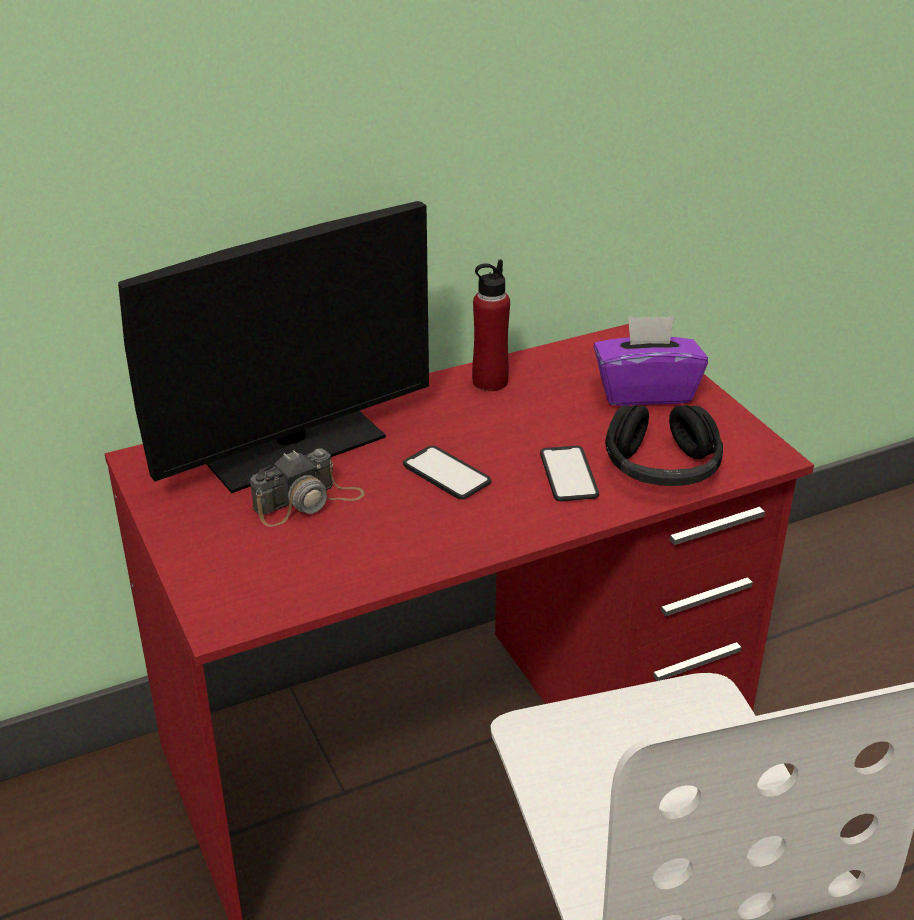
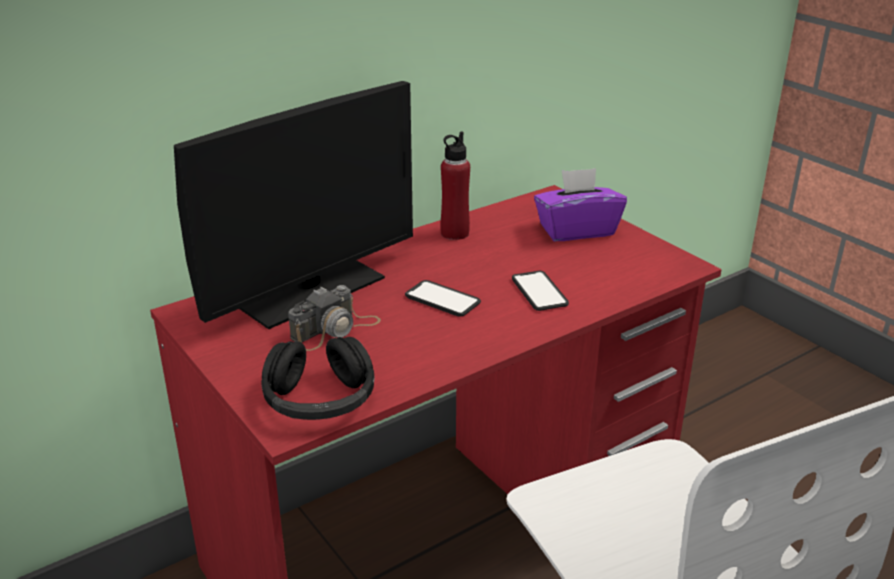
camera: 10 degrees left, 5 degrees down
(662, 468) = (609, 280): black headphones -> black headphones (320, 400)

